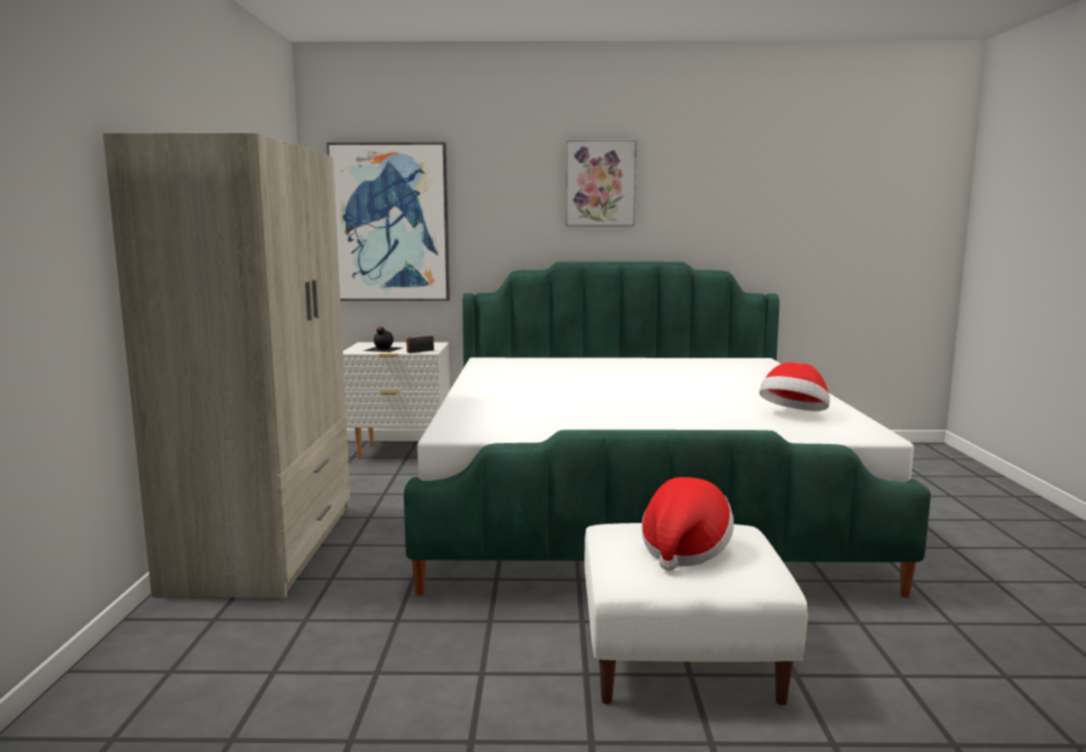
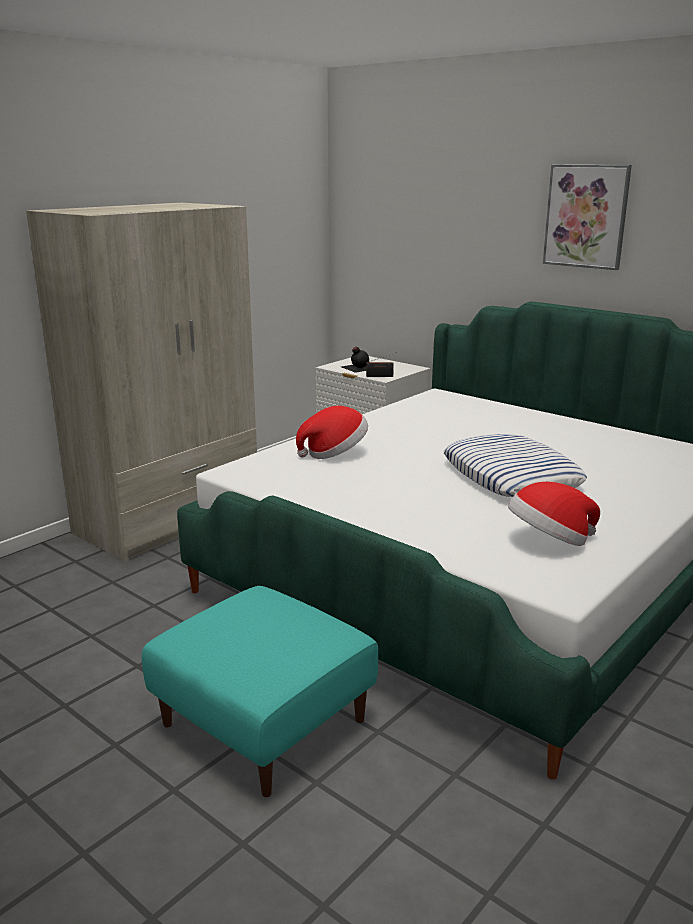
camera: 40 degrees right, 10 degrees up
(390, 223) = (391, 245): picture -> none
(675, 391) = (511, 476): none -> pillow
(681, 657) = (265, 722): white ottoman -> turquoise ottoman
(684, 551) = (258, 635): hat -> hat (334, 453)

